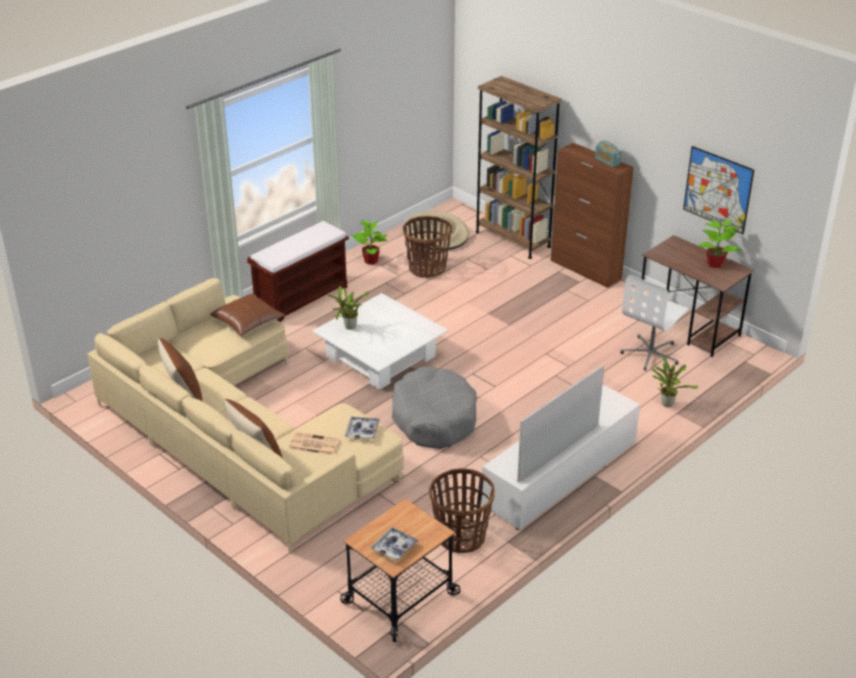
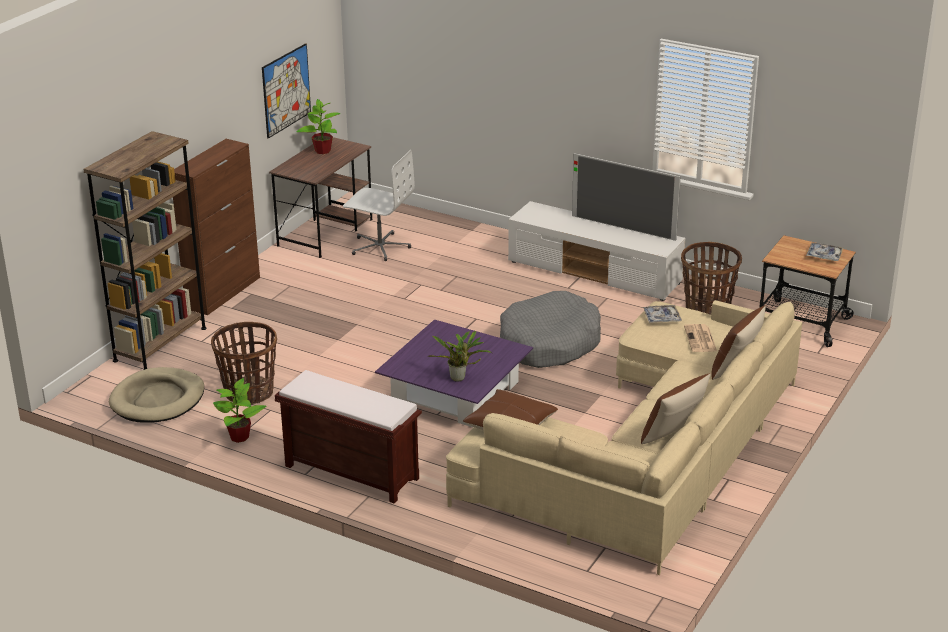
camera: 105 degrees left, 5 degrees down
(380, 357) = (455, 393): white coffee table -> purple coffee table
(607, 161) = (216, 151): radio -> none
(666, 403) = (458, 235): potted plant -> none

